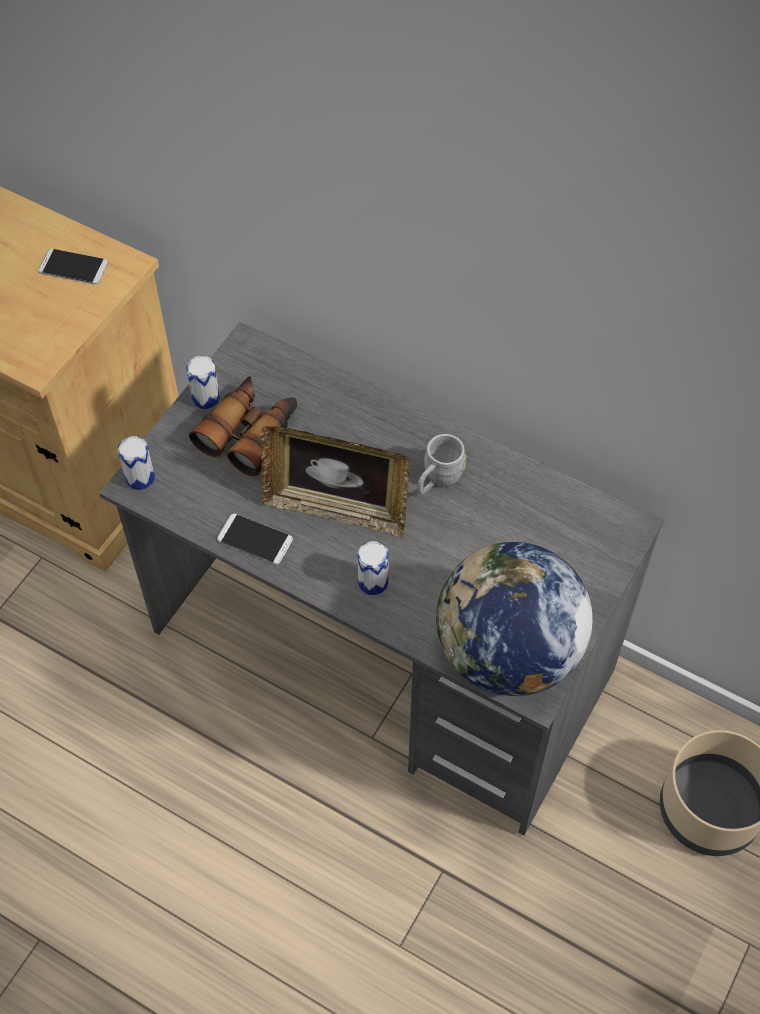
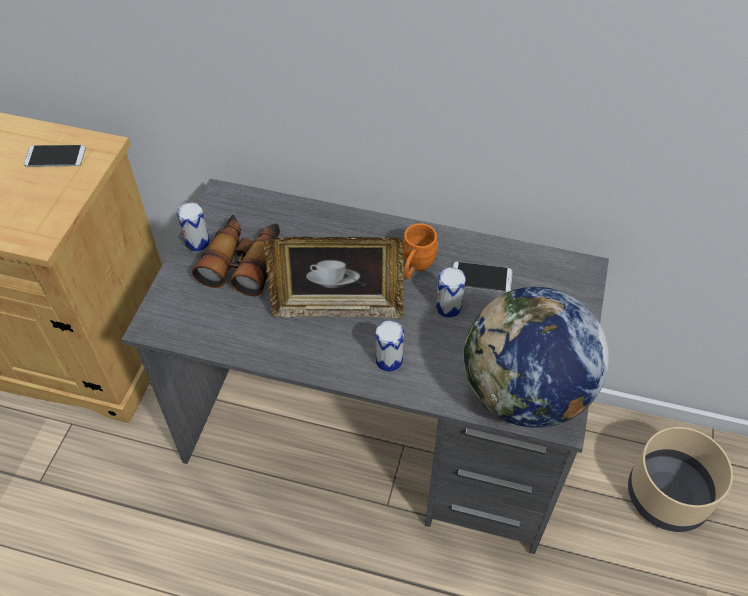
camera: 15 degrees left, 5 degrees down
(140, 478) = (156, 319): can -> can (448, 307)
(255, 539) = (274, 348): phone -> phone (481, 278)
(437, 480) = (415, 266): grey mug -> orange mug

